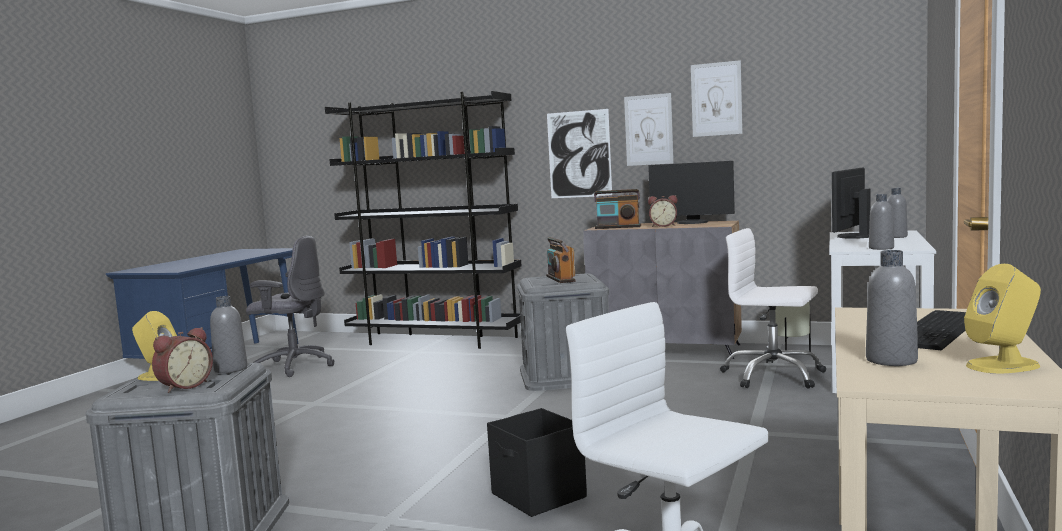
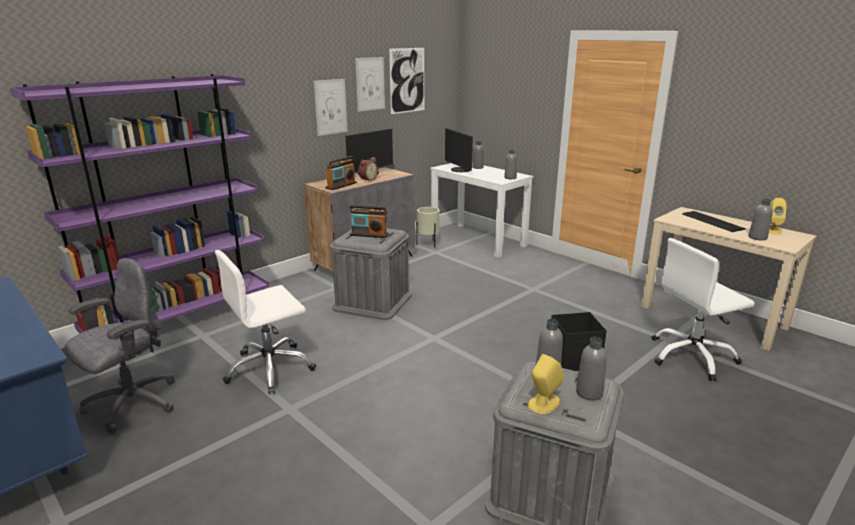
camera: 65 degrees left, 15 degrees up
(184, 386) = (589, 393): alarm clock -> grey bottle
(435, 341) = (182, 321): black bookcase -> purple bookcase
(579, 154) = (282, 129): picture -> picture (407, 80)
(773, 376) = (456, 258): white office chair -> white office chair (270, 369)

